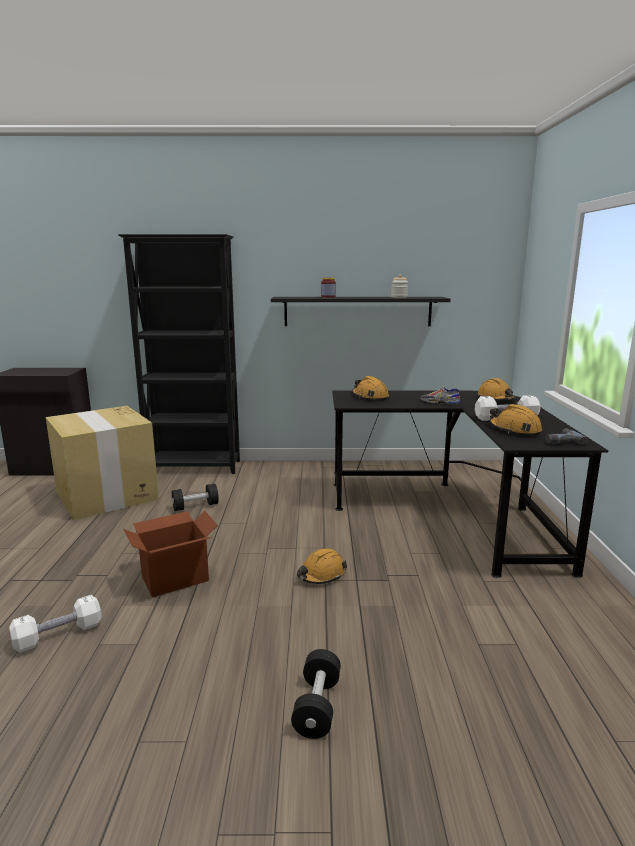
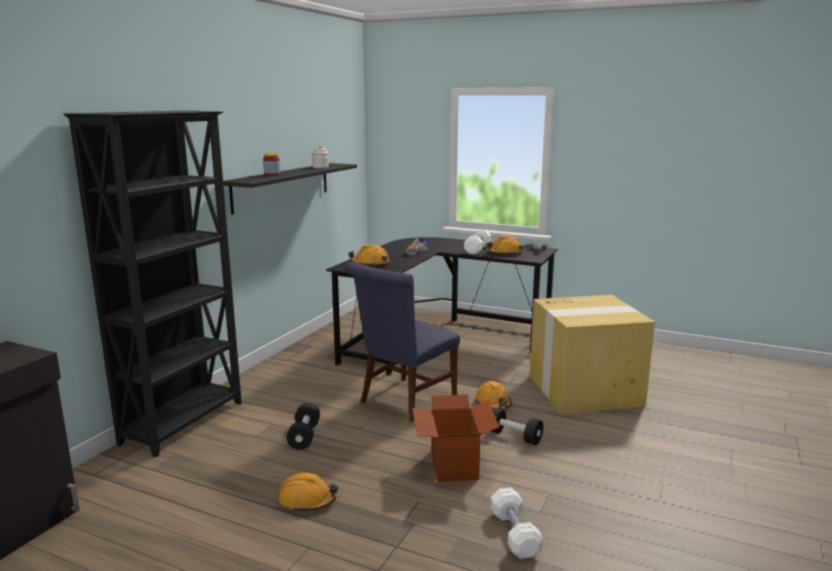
camera: 65 degrees left, 0 degrees up
(107, 496) = (196, 491): cardboard box -> cardboard box (586, 390)
(286, 528) = (404, 401): none -> blue chair
(317, 706) = (641, 435): black dumbbell -> black dumbbell (514, 437)
(495, 399) = (426, 242): orange hard hat -> orange hard hat (307, 500)

